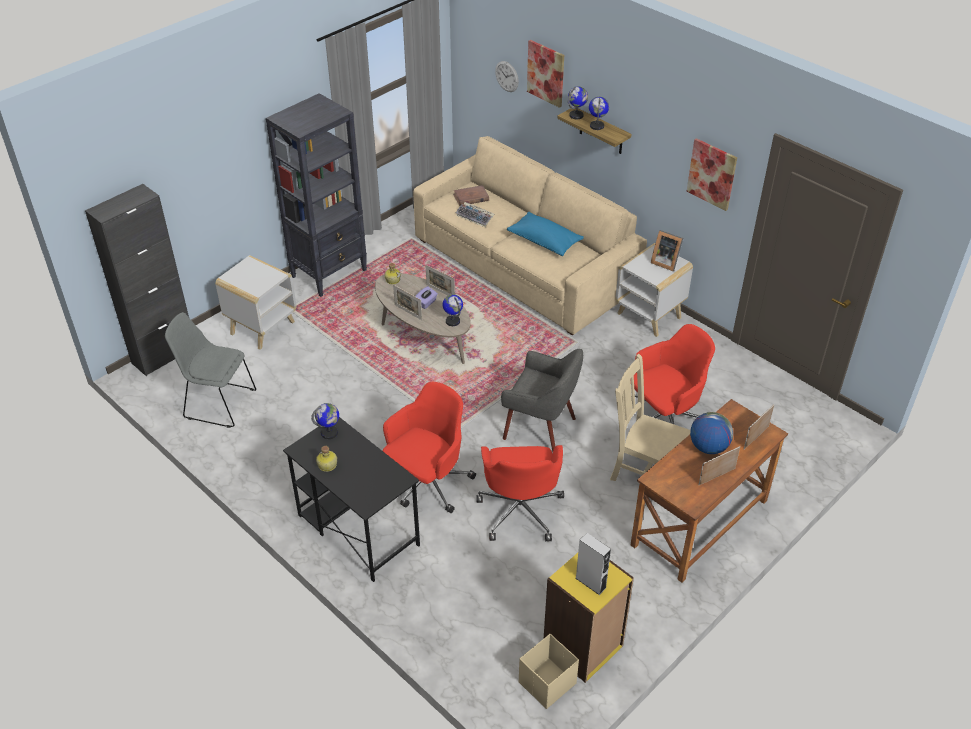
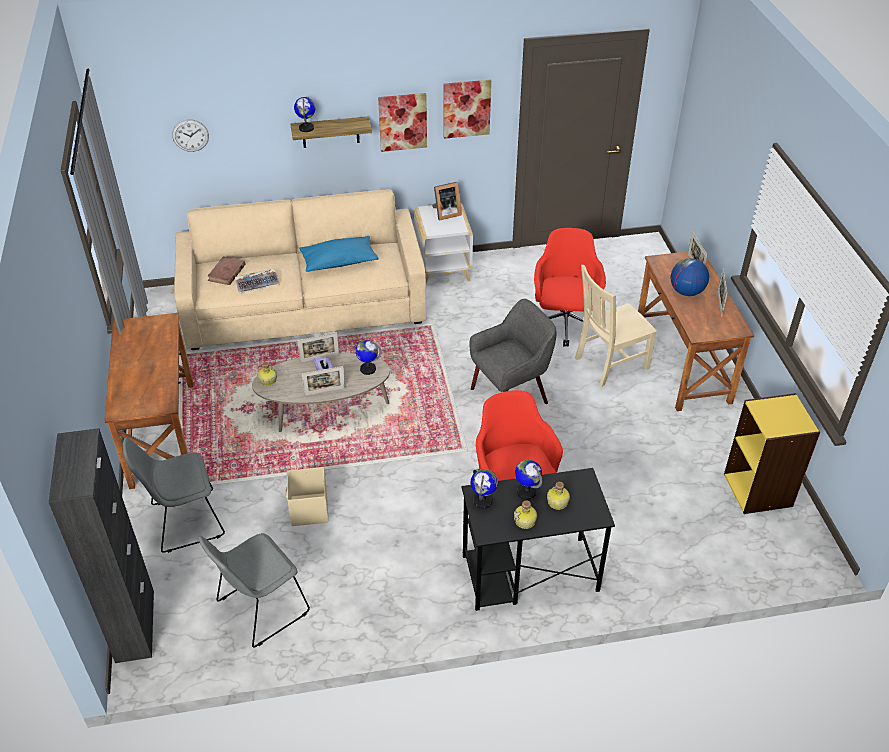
camera: 55 degrees left, 0 degrees up
(263, 327) = (184, 521): white side table -> grey chair
(330, 273) = (162, 434): black bookcase -> brown desk
(361, 475) = (557, 503): none -> bottle
(520, 510) = (591, 454): red office chair -> none
(546, 73) = (245, 106): picture -> picture (402, 122)
(546, 683) = (780, 530): beige storage box -> beige storage box (309, 510)
(590, 582) = (787, 418): grey speaker -> none
(597, 126) = (335, 126): globe -> globe (526, 492)

